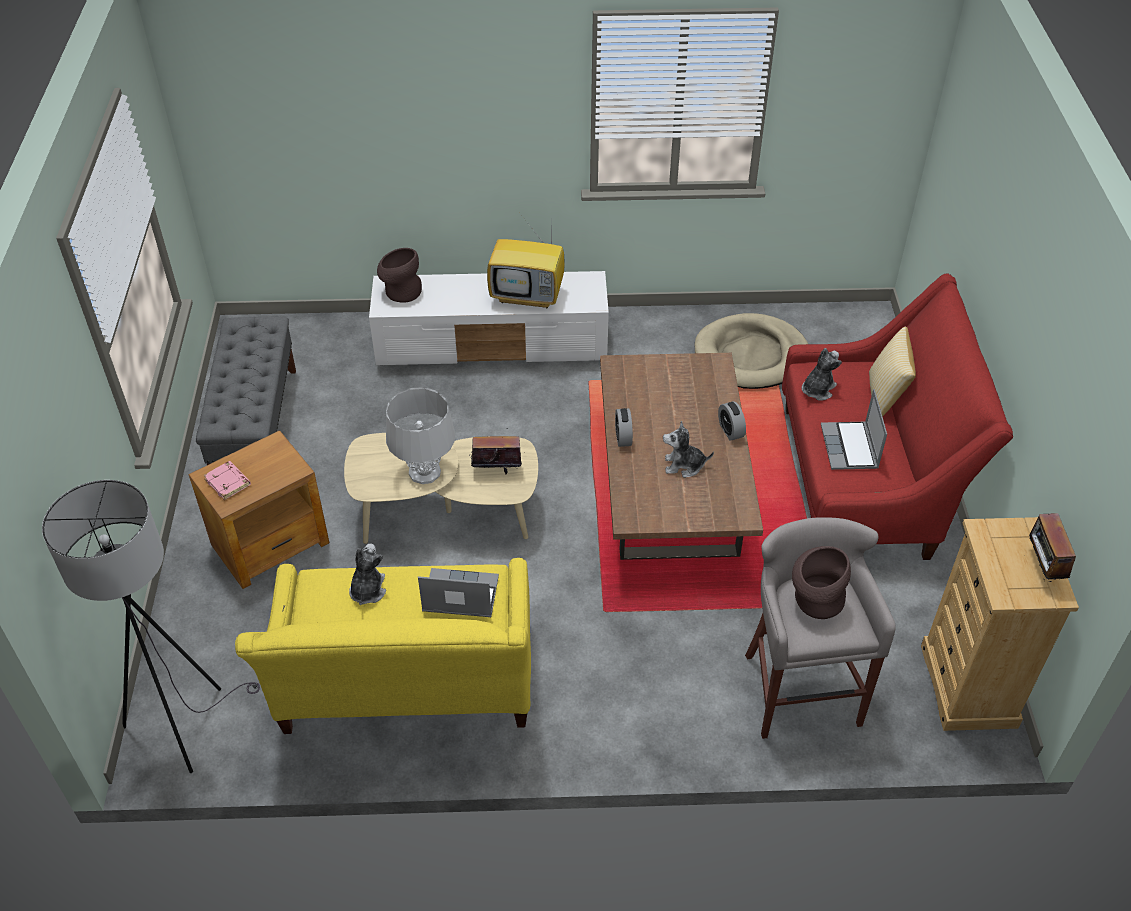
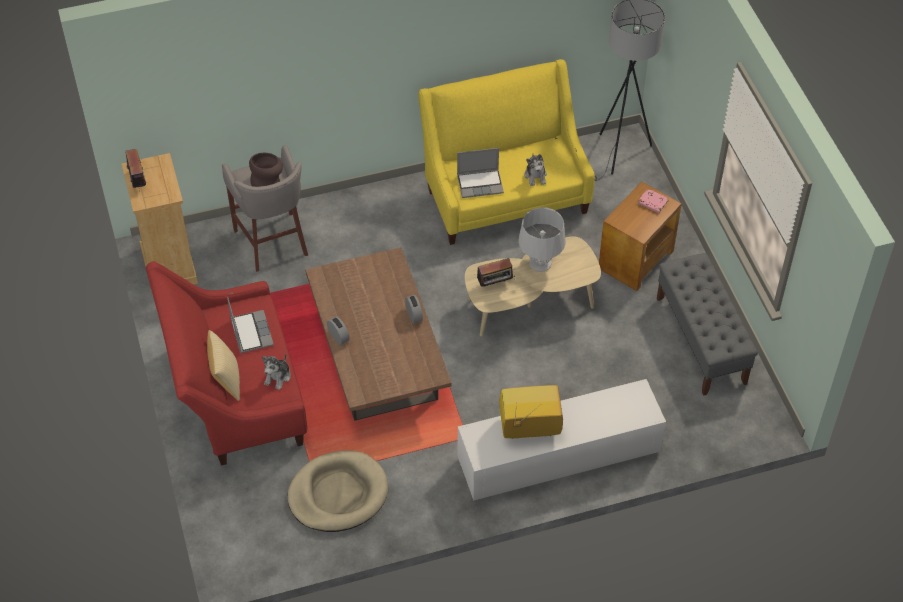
camera: 165 degrees right, 5 degrees up
(401, 291) = (634, 410): brown vase -> none
(684, 465) = (366, 303): plush toy -> none

